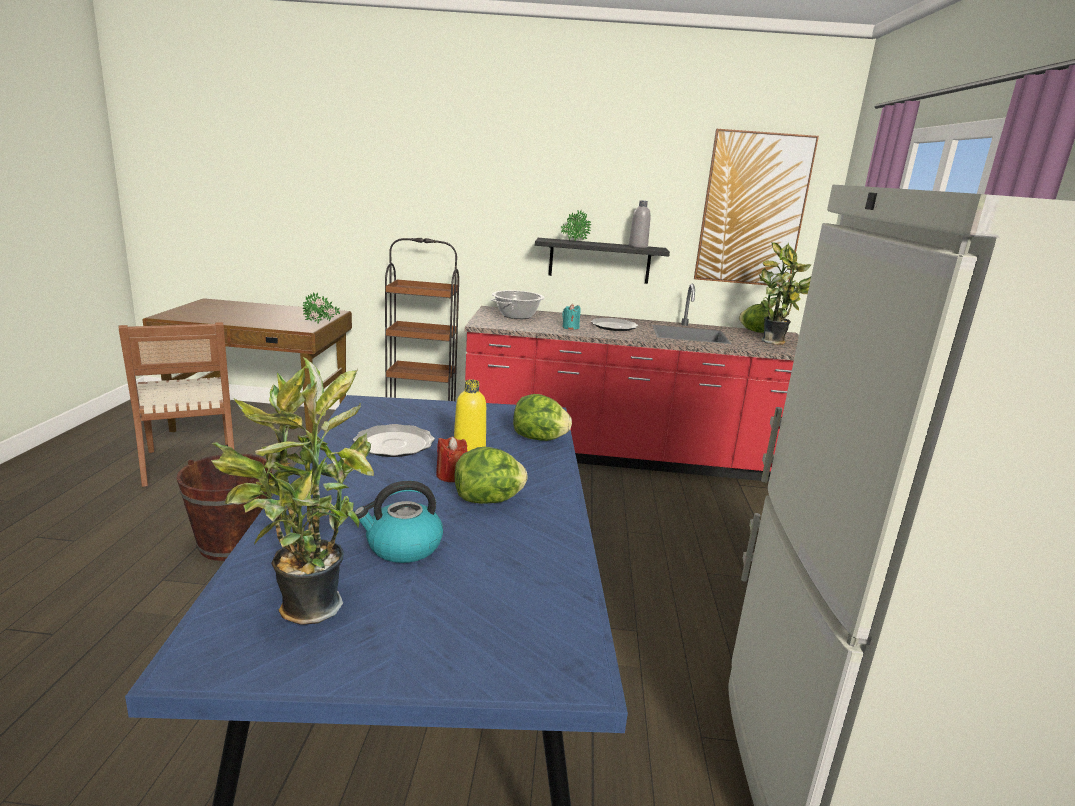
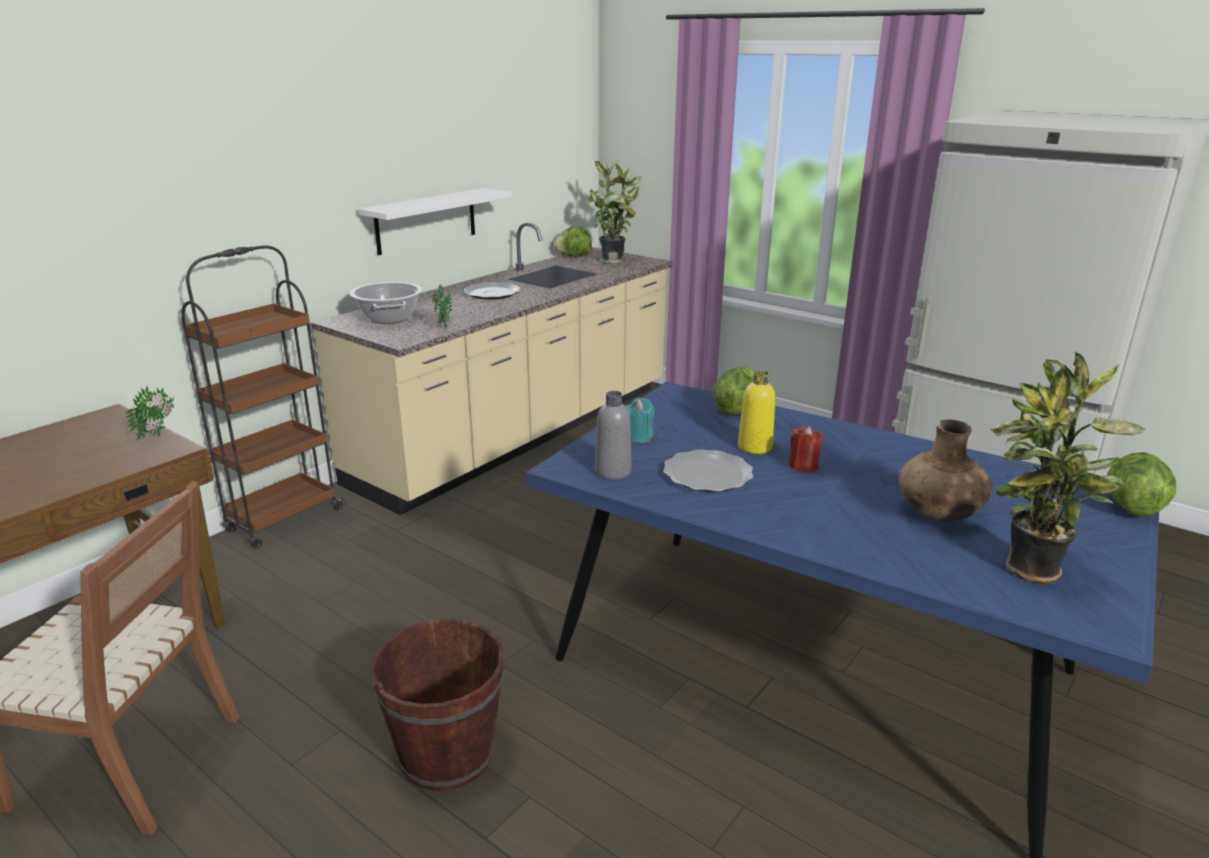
camera: 55 degrees left, 5 degrees up
(403, 547) = (938, 514): kettle -> brown vase
(489, 500) = (863, 462): lettuce -> lettuce (1130, 507)
(570, 328) = (473, 309): turquoise candle -> turquoise candle (639, 437)
(573, 241) = (410, 203): potted plant -> potted plant (443, 327)
(599, 261) = (426, 221): black shelf -> white shelf
(624, 456) = (521, 433): red counter -> beige counter
(638, 246) = (470, 193): grey bottle -> grey bottle (613, 471)
(752, 210) = (543, 128): picture -> none

